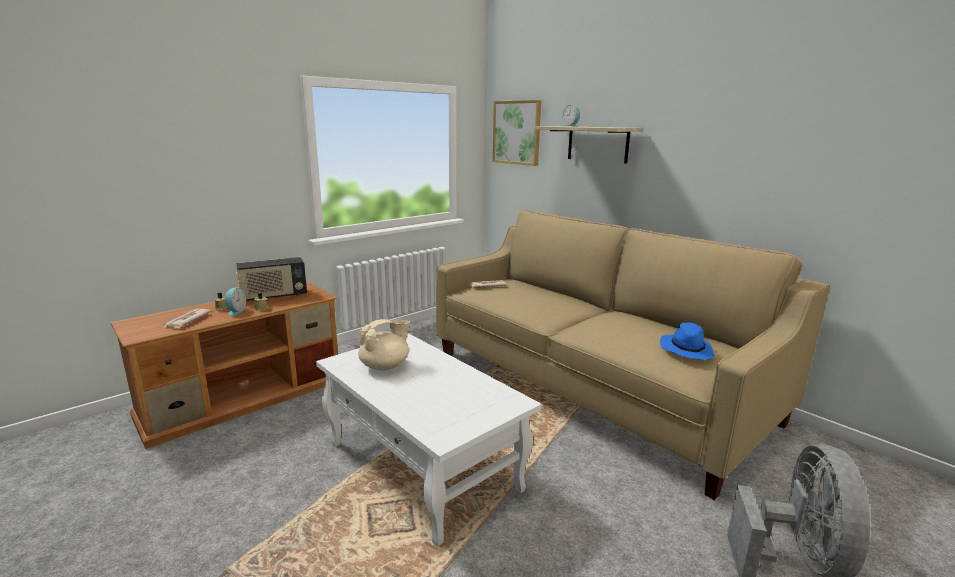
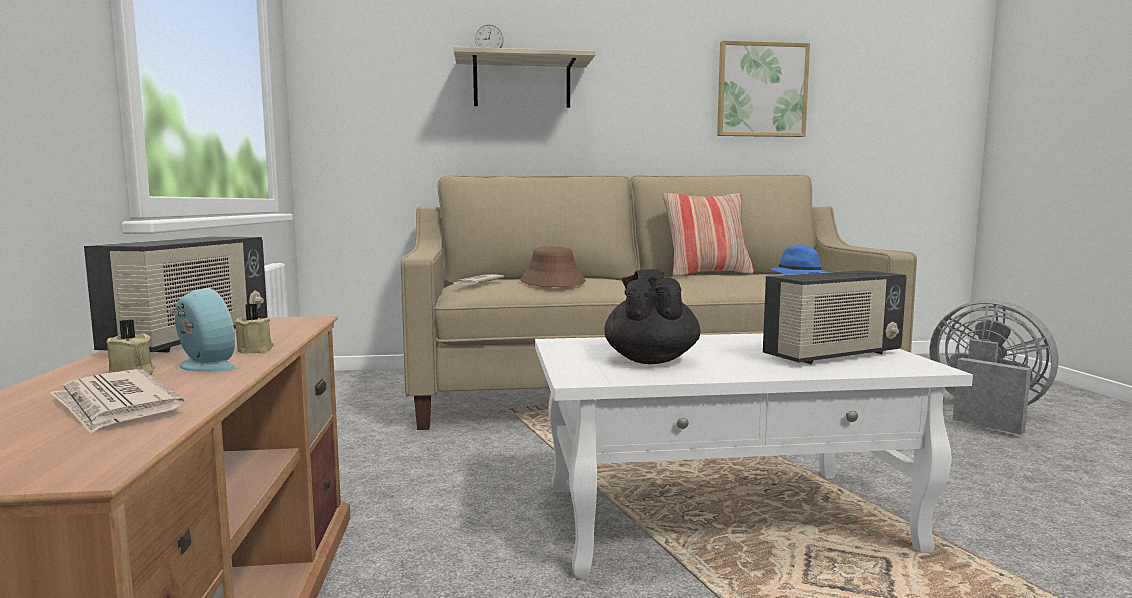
camera: 55 degrees left, 10 degrees down
(385, 366) = (650, 360): beige teapot -> black teapot
(447, 408) = (833, 355): none -> radio
(517, 132) = (364, 68): picture -> picture (761, 90)
(518, 297) = (553, 282): none -> brown hat
(645, 321) = (707, 274): none -> pillow

